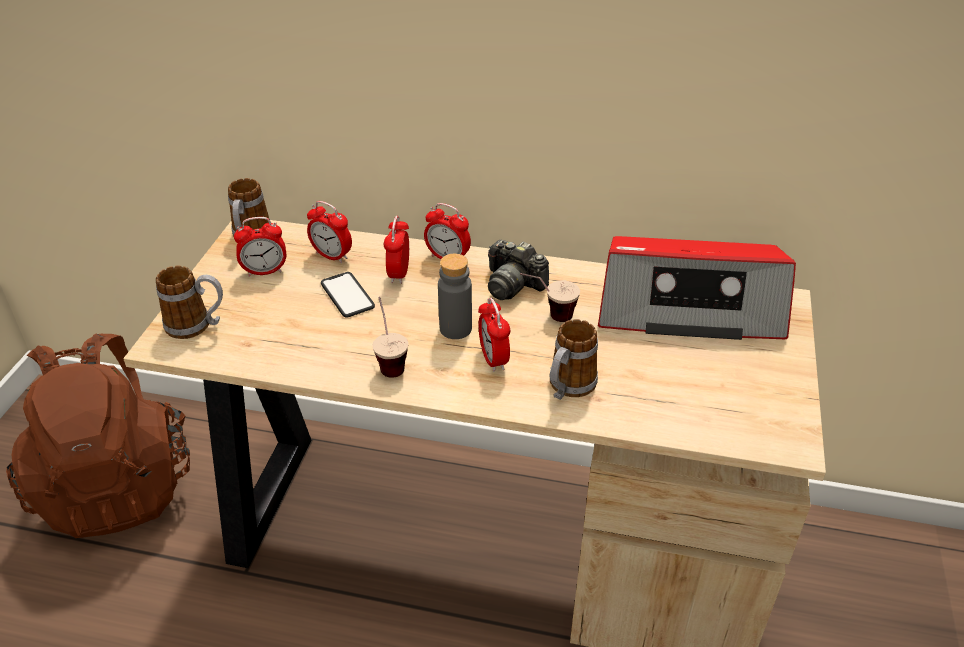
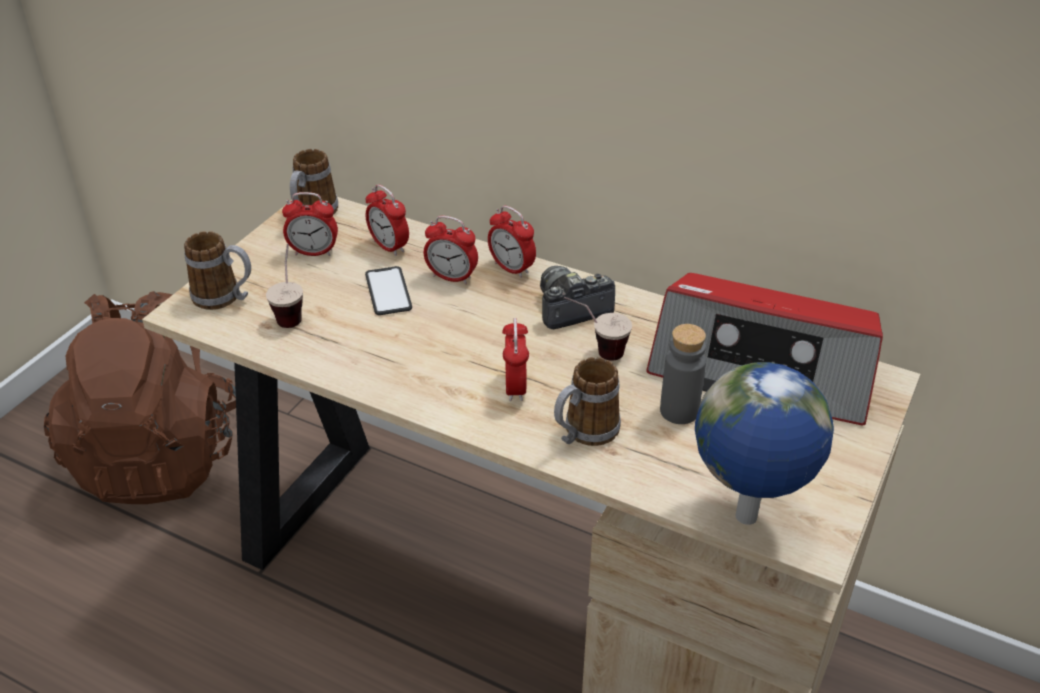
camera: 15 degrees right, 0 degrees up
(389, 361) = (404, 369): cup -> cup (291, 311)
(399, 274) = (452, 277): alarm clock -> alarm clock turned 90 degrees counterclockwise
(455, 329) = (488, 347): grey bottle -> grey bottle (679, 411)
(513, 284) = (571, 309): camera -> camera turned 105 degrees clockwise
(729, 433) = (746, 519): none -> globe

